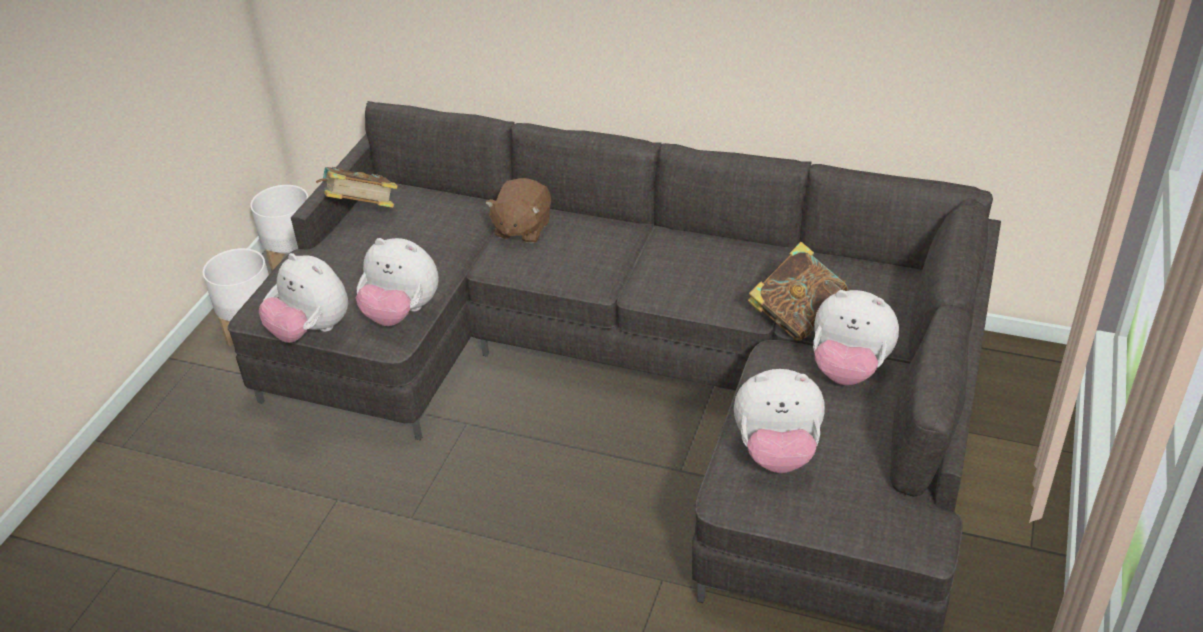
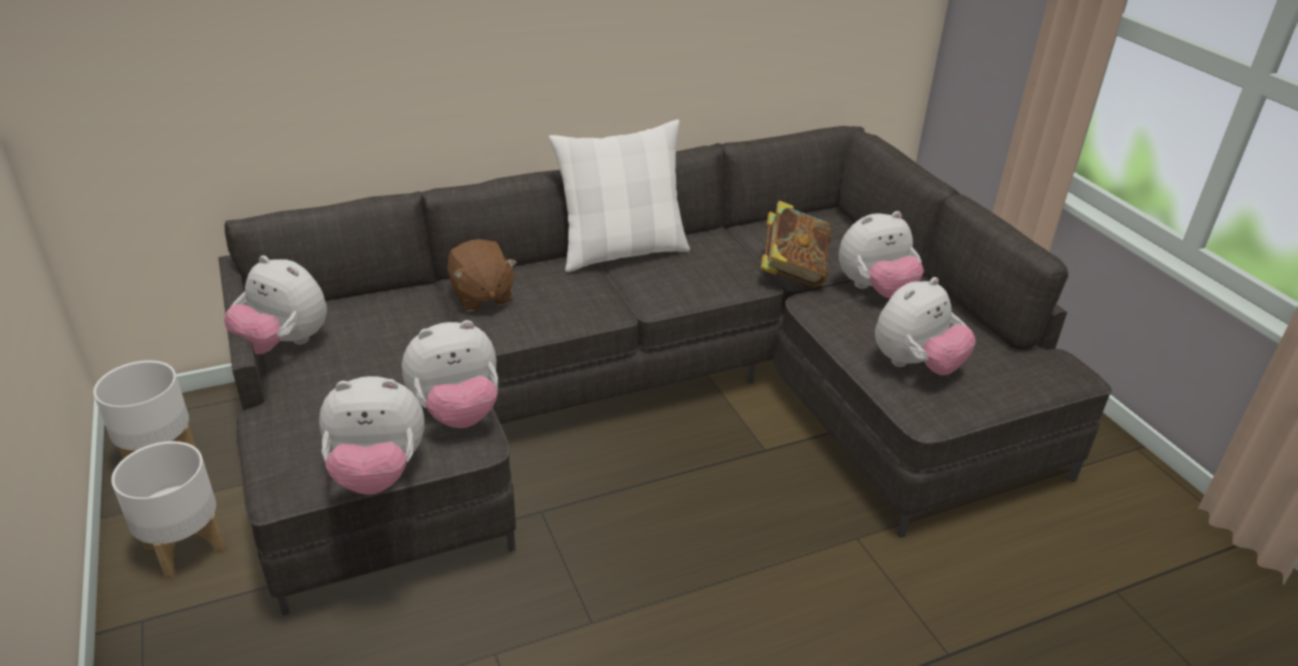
camera: 45 degrees left, 5 degrees down
(361, 211) = (284, 344): book -> plush toy
(673, 235) = (622, 252): none -> white pillow

